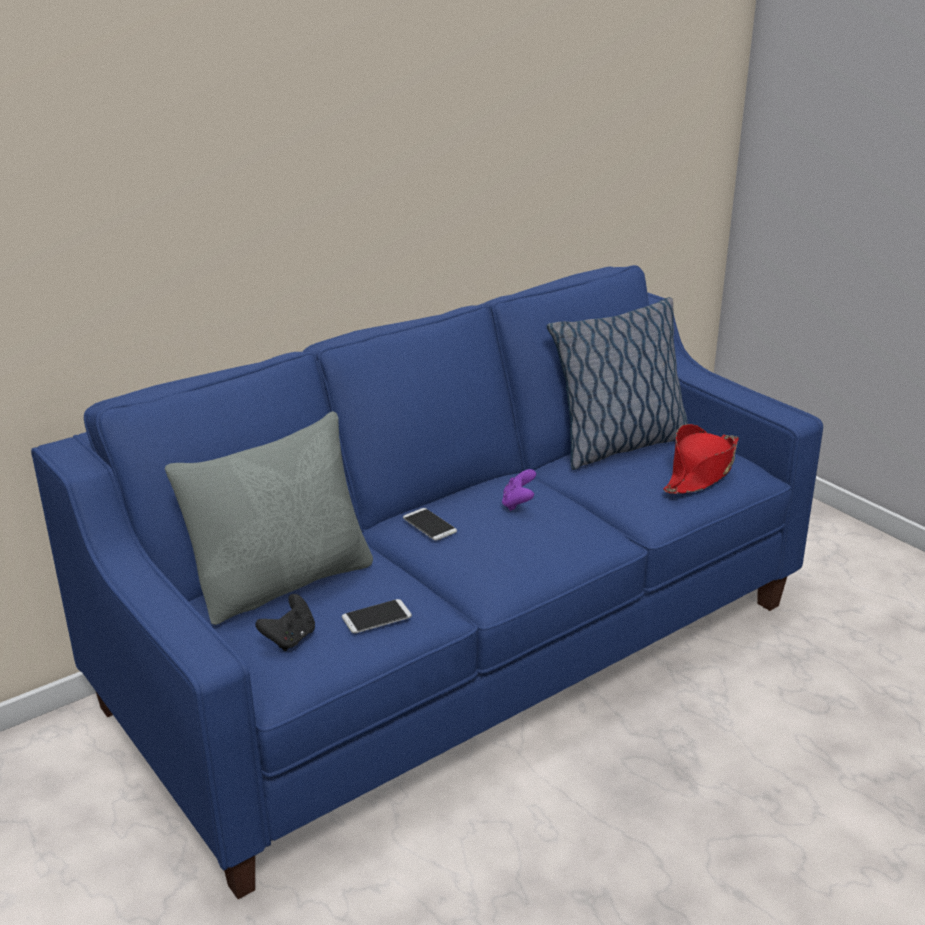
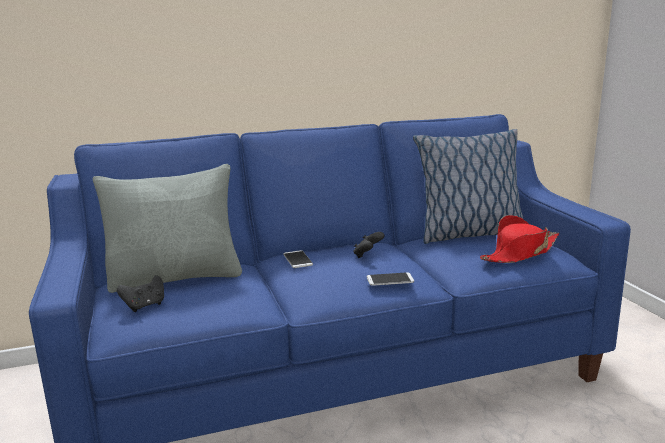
camera: 20 degrees right, 10 degrees down
(376, 617) = (212, 303): phone -> phone (390, 280)
(518, 504) = (367, 255): purple game controller -> black game controller

